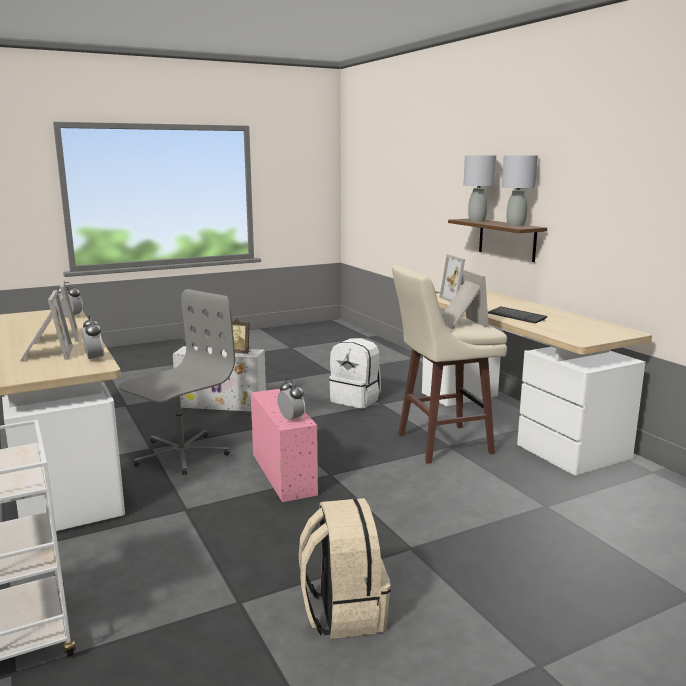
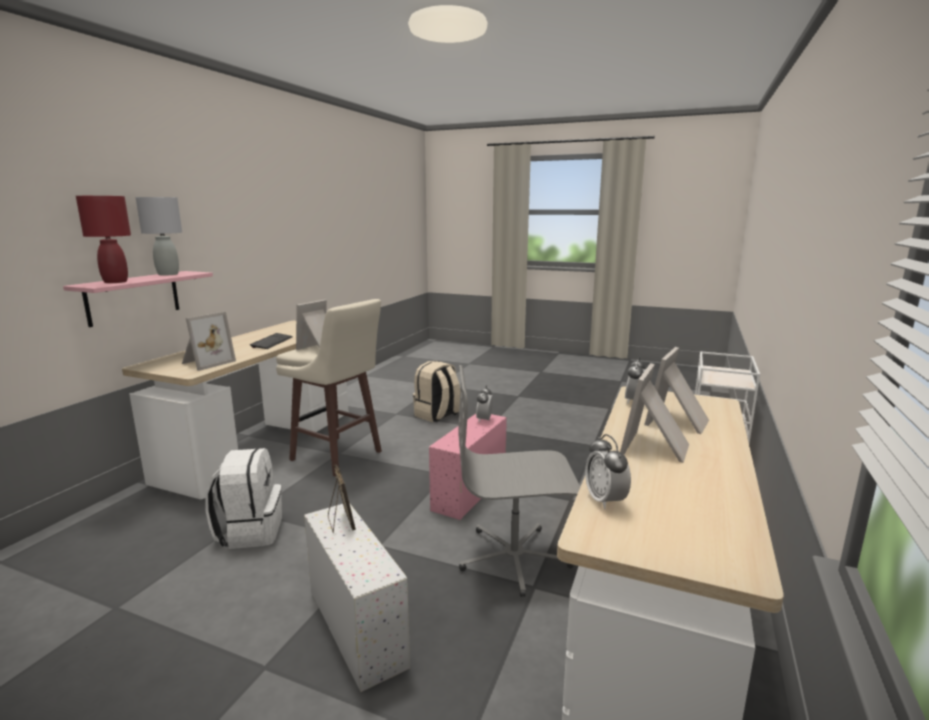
camera: 130 degrees left, 0 degrees up
(343, 611) = (554, 426): beige backpack -> beige backpack (437, 415)
(477, 220) = (115, 282): grey table lamp -> red table lamp
(507, 239) = (133, 297): brown shelf -> pink shelf

